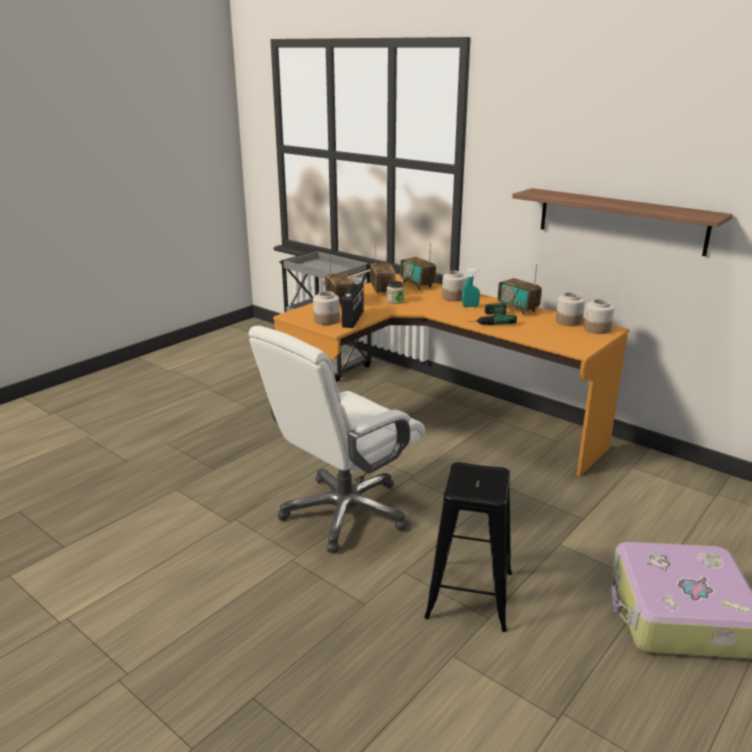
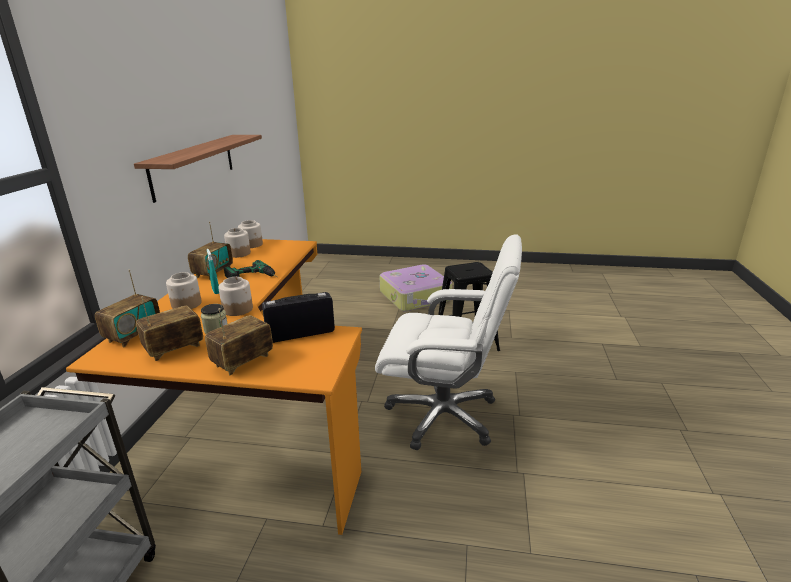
camera: 120 degrees left, 0 degrees up
(327, 320) = (317, 347): jar -> jar (238, 309)

